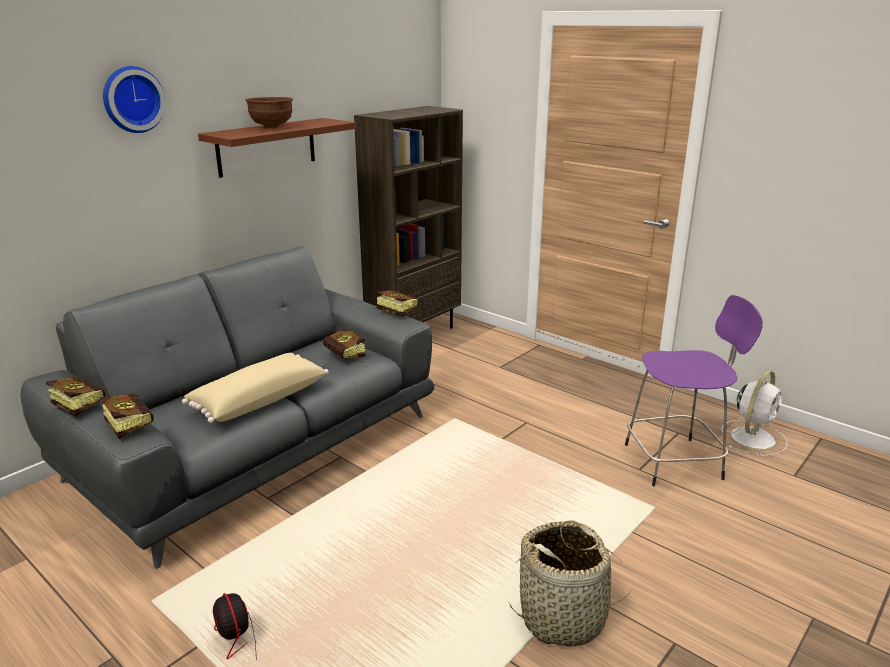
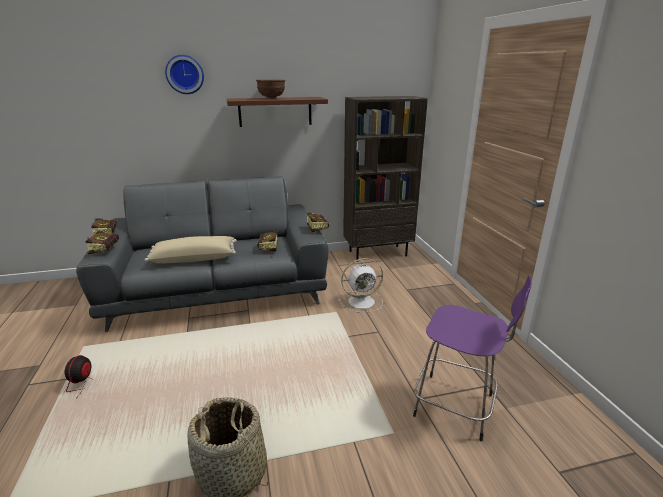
camera: 35 degrees right, 0 degrees up
(753, 437) = (556, 419): white fan -> white fan (362, 301)

